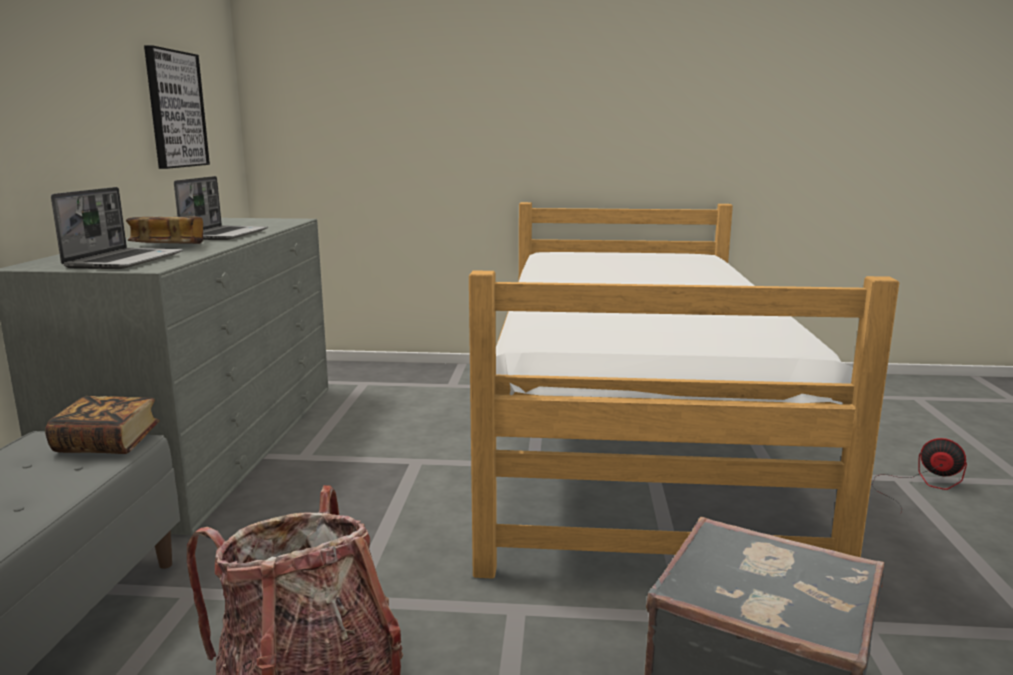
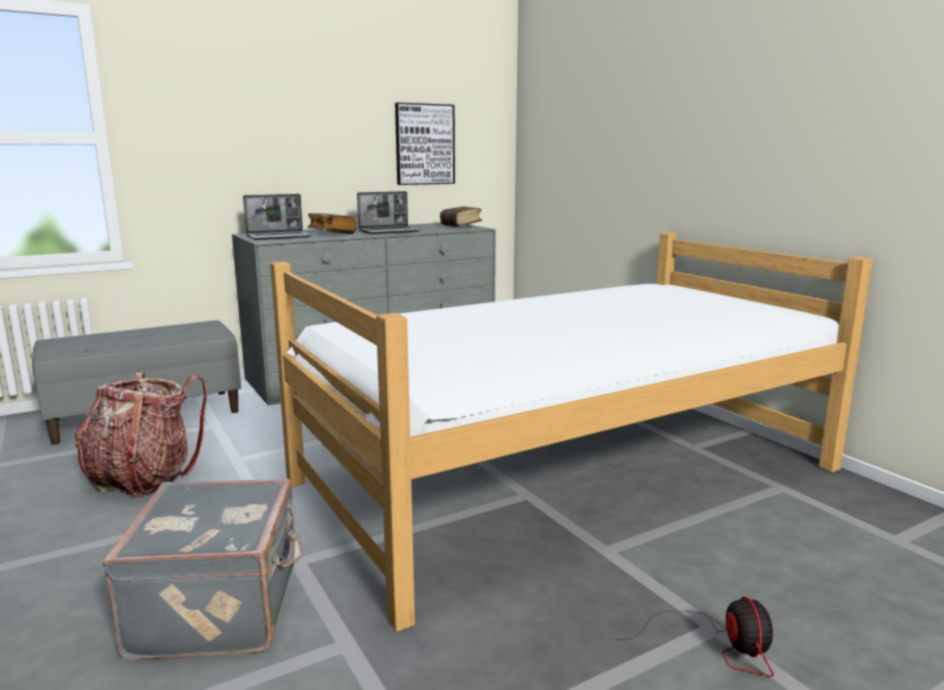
camera: 55 degrees right, 0 degrees up
(107, 443) = (212, 332): book -> book (461, 226)

